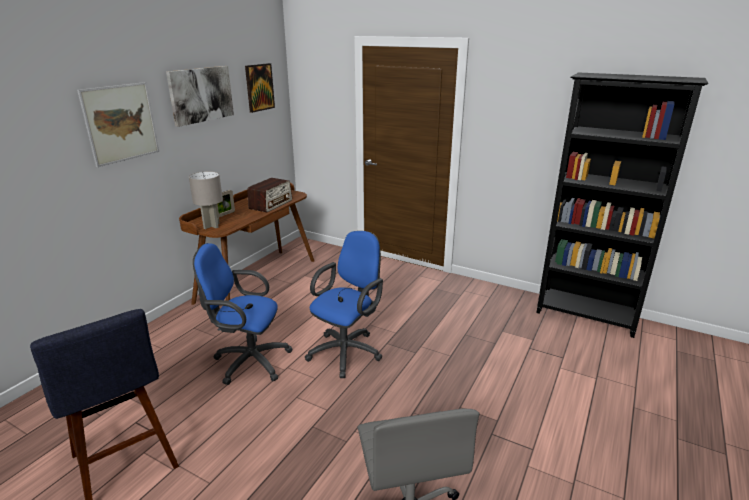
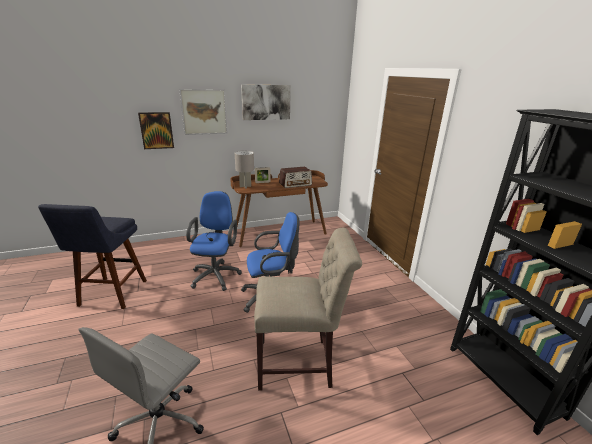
camera: 40 degrees right, 0 degrees up
(248, 361) = (216, 275): blue office chair -> blue office chair turned 45 degrees clockwise
(259, 87) = (318, 103): picture -> picture (156, 130)
(454, 389) = (299, 363): none -> beige chair

